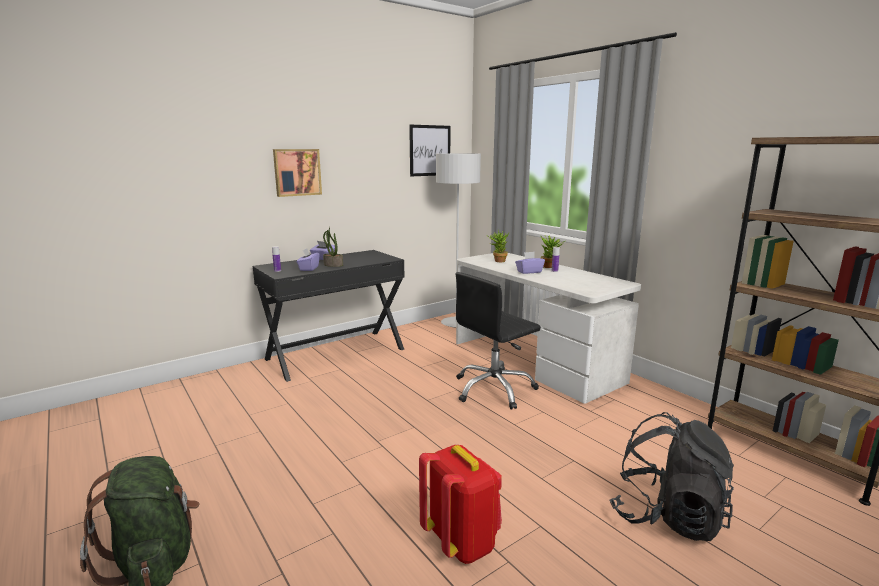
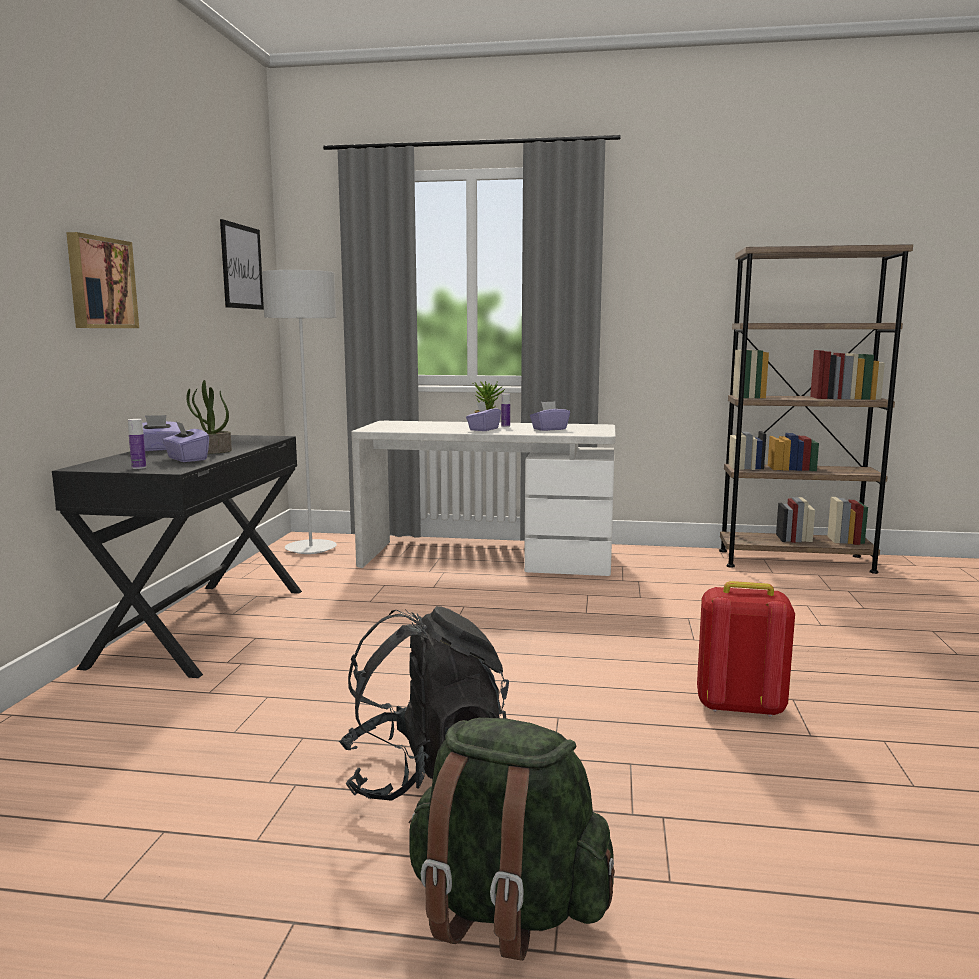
camera: 45 degrees left, 5 degrees down
(494, 389) = (502, 593): black office chair -> none
(497, 261) = (411, 427): potted plant -> none
(572, 280) = (549, 429): none -> purple tissue box
(667, 516) = (812, 624): black backpack -> black backpack (426, 772)

